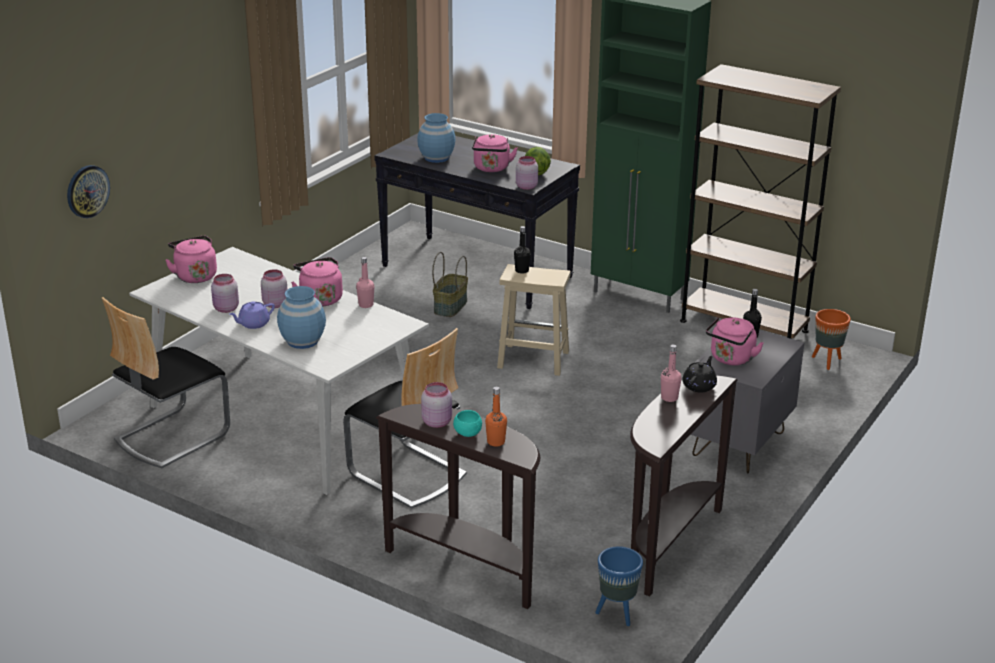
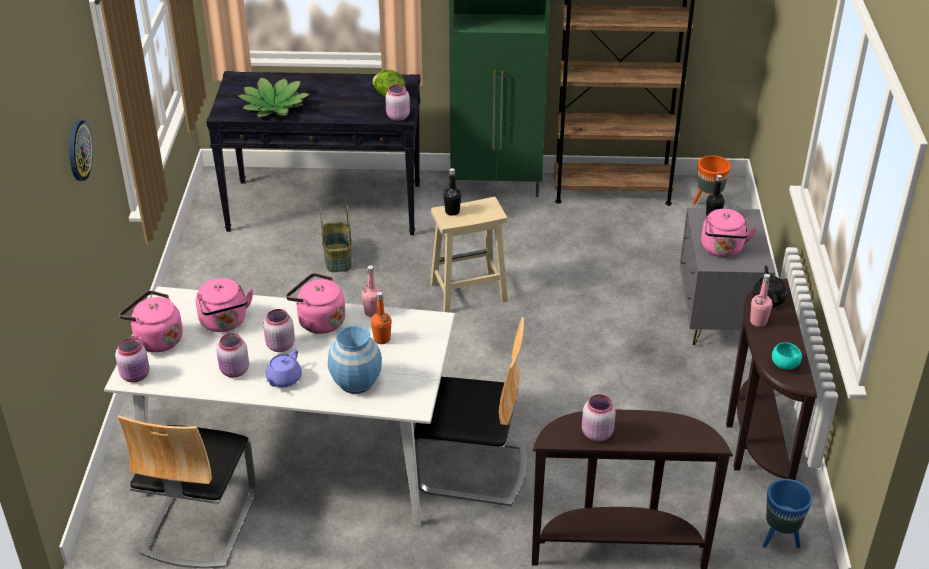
camera: 30 degrees left, 10 degrees up
(87, 191) = (37, 296): wall clock -> wall clock (79, 150)
(158, 291) = (136, 375): none -> pink jar
(436, 158) = (274, 106): blue vase -> potted plant
(467, 433) = (636, 435): turquoise bowl -> turquoise bowl (784, 365)
(491, 169) = (342, 104): pink kettle -> pink kettle (225, 323)
(496, 442) = (670, 434): orange bottle -> orange bottle (382, 339)

